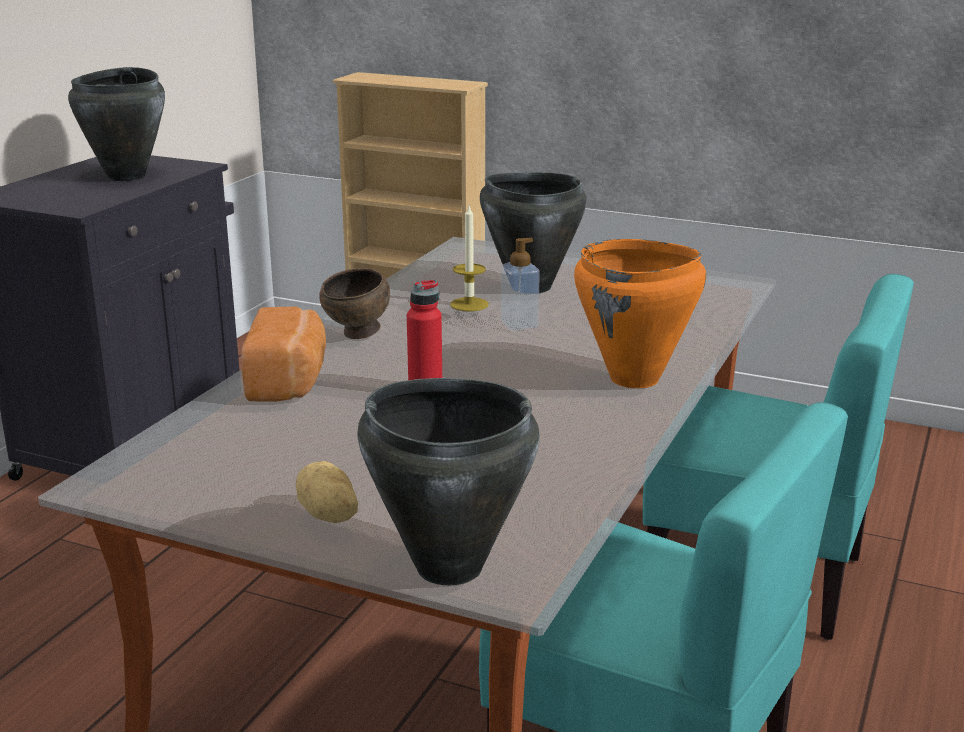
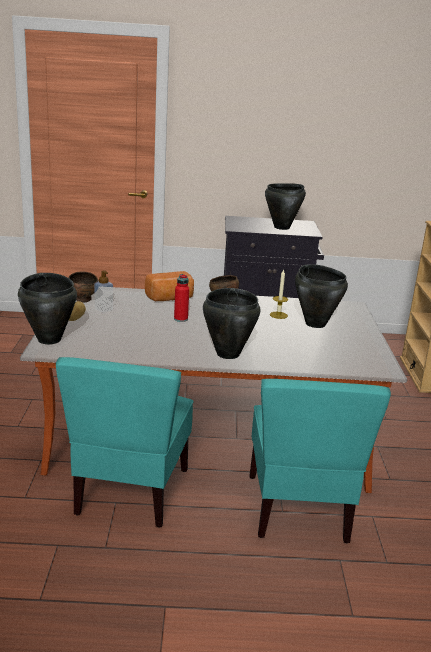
camera: 65 degrees right, 0 degrees up
(202, 485) = (84, 300): none -> brown bowl
(519, 325) = (265, 326): soap dispenser -> soap dispenser (103, 309)
(635, 379) = (227, 354): orange cooking pot -> black cooking pot

